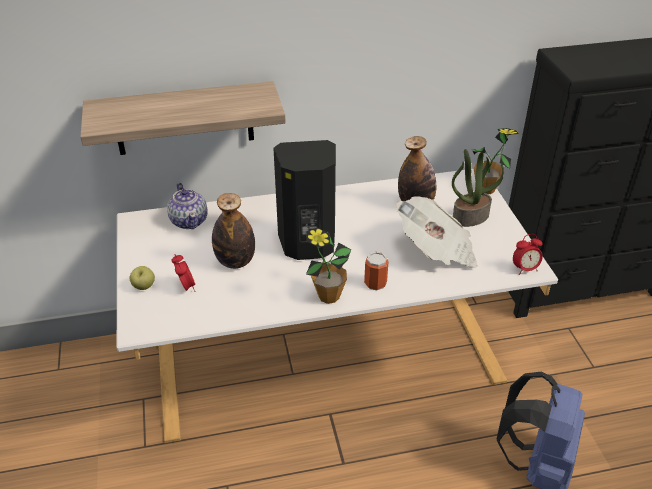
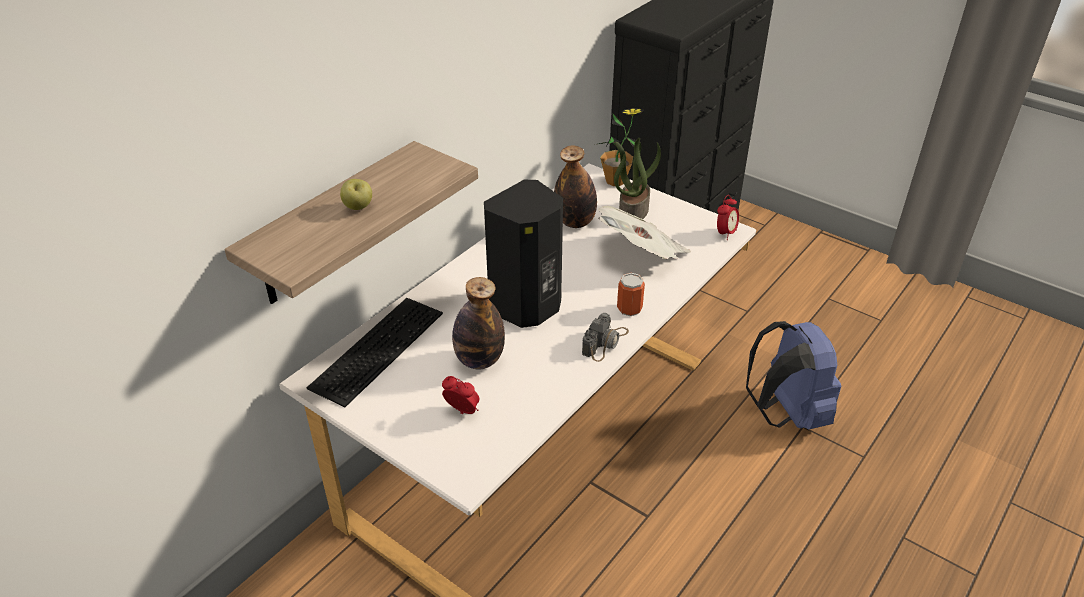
camera: 40 degrees left, 0 degrees up
(144, 287) = (417, 437): apple -> apple (358, 207)
(189, 221) = (376, 347): teapot -> keyboard
(328, 296) = (605, 342): potted plant -> camera

